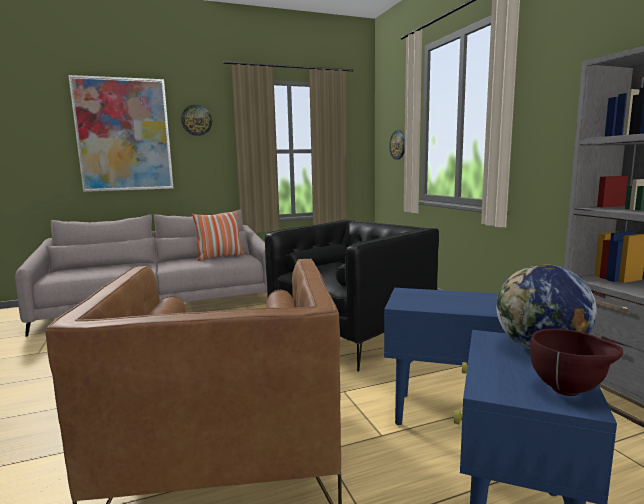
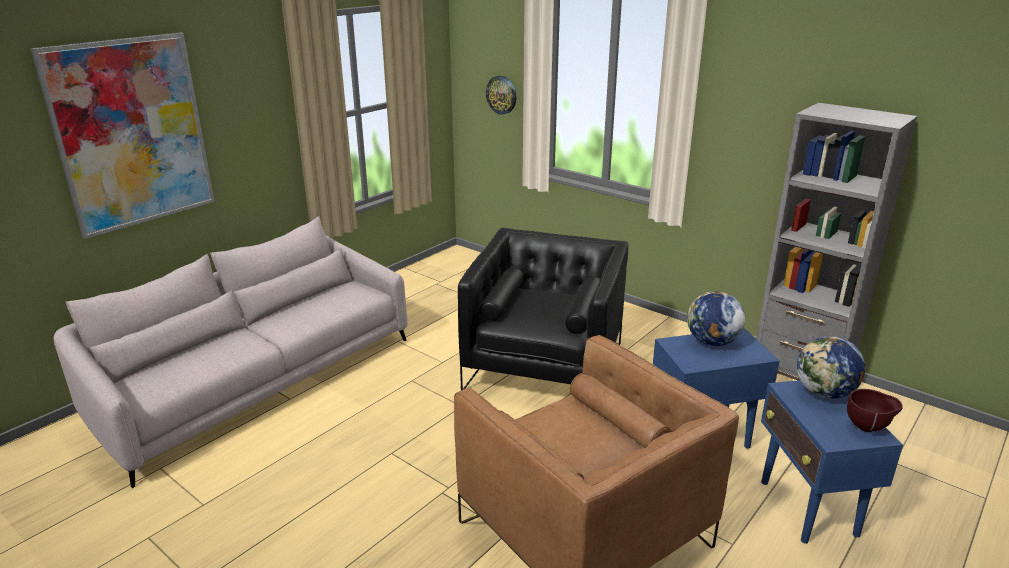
camera: 30 degrees left, 15 degrees up
(196, 120) = (233, 89): wall clock -> none
(220, 257) = (326, 296): pillow -> none
(450, 296) = (711, 342): none -> globe

